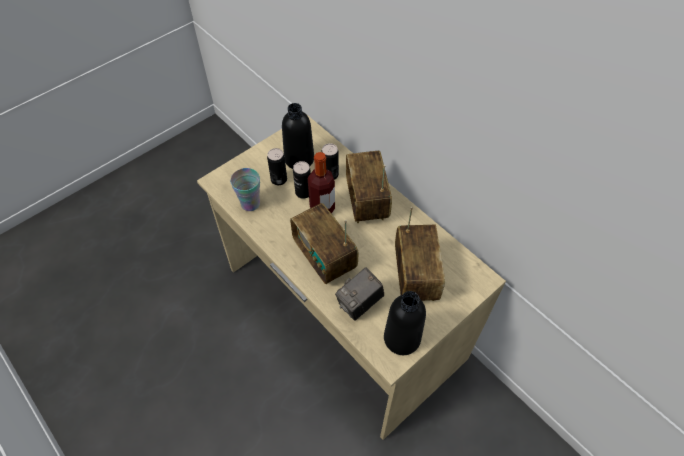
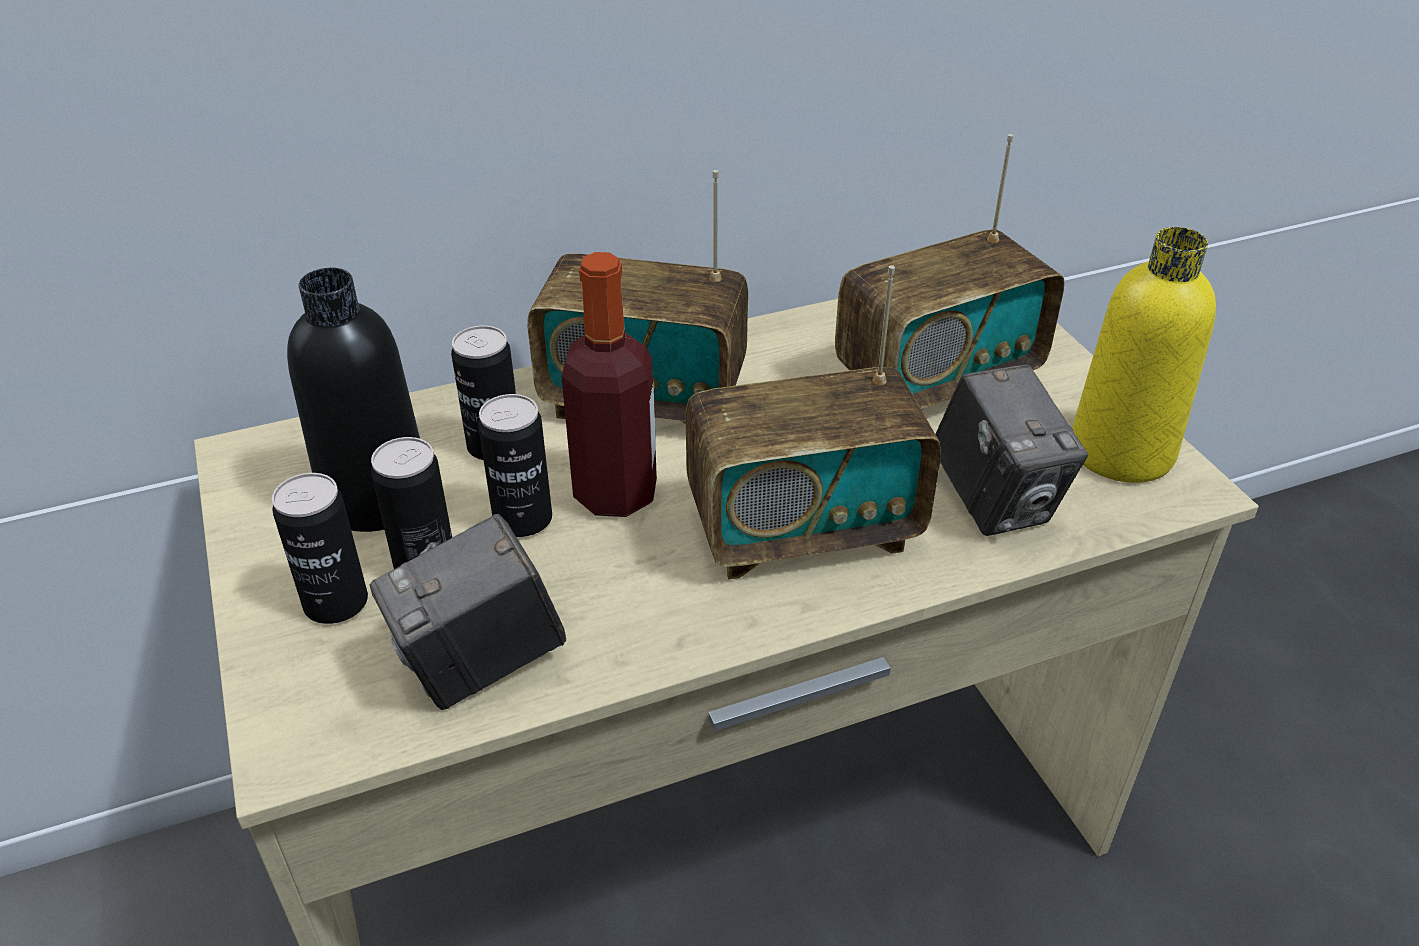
camera: 70 degrees left, 15 degrees down
(250, 204) = (481, 664): cup -> camera
(260, 168) = (336, 603): none -> can
(402, 338) = (1121, 451): black bottle -> yellow bottle
(415, 276) = (936, 383): radio -> radio turned 135 degrees clockwise

